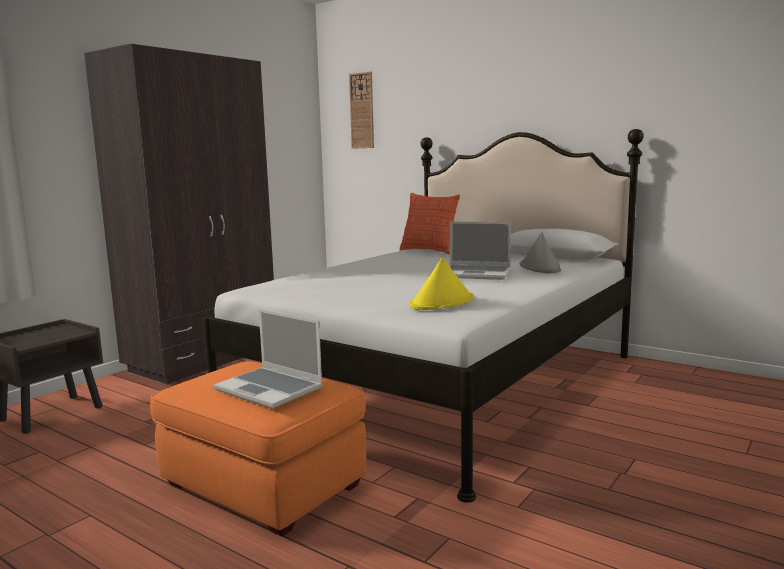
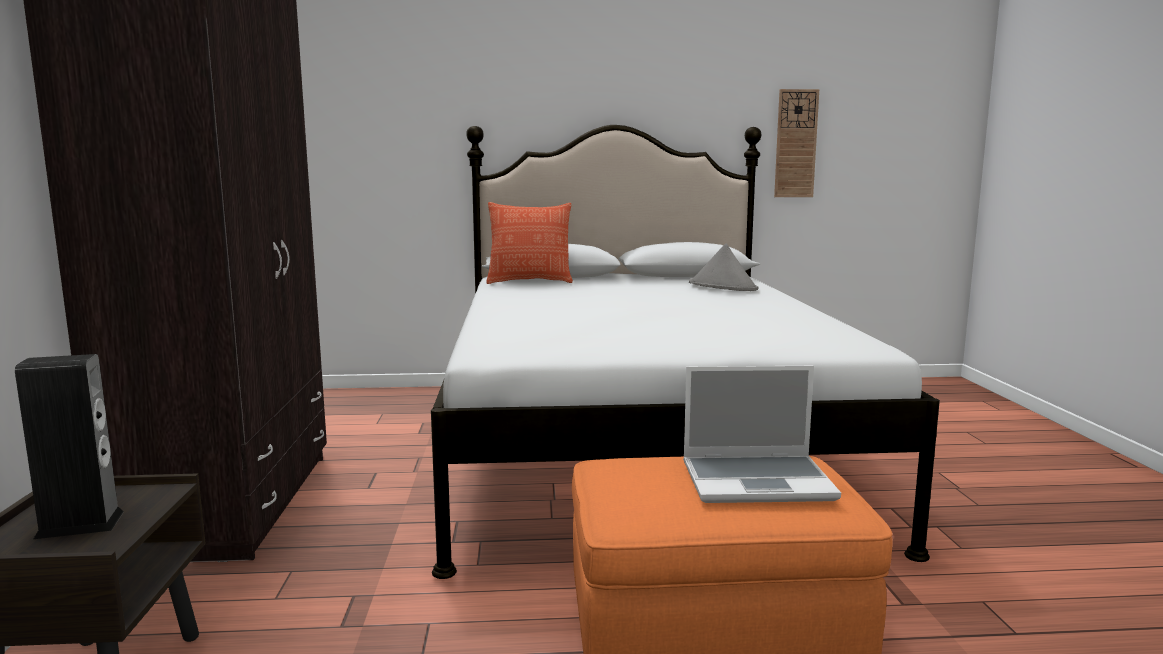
camera: 40 degrees left, 0 degrees up
(36, 337) = (80, 524): none -> speaker
(362, 111) = (350, 81): wall clock -> wall clock (795, 144)
(442, 302) = (786, 331): yellow hat -> none
(477, 274) = (696, 299): laptop -> none

